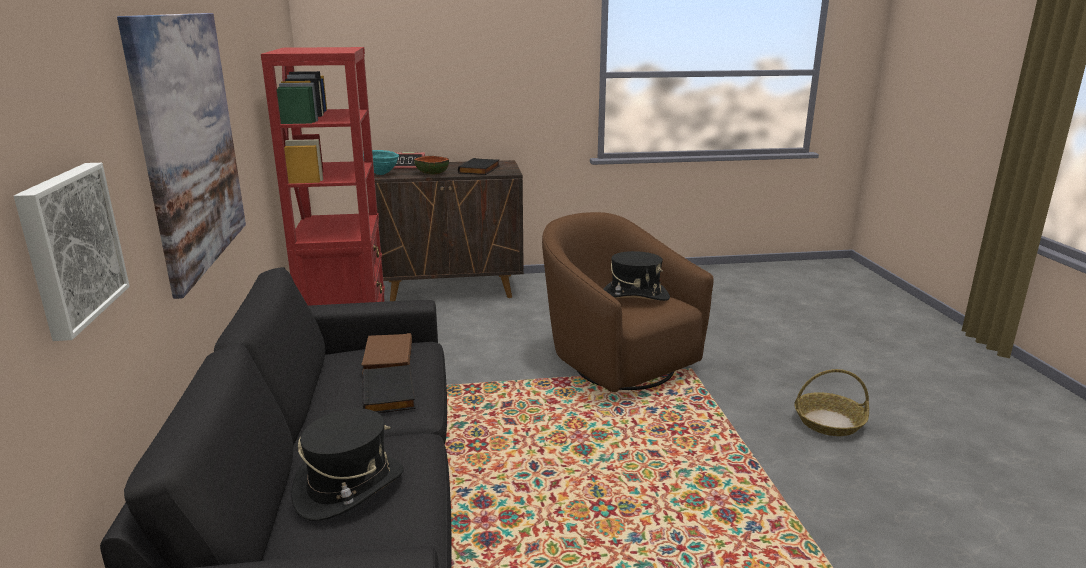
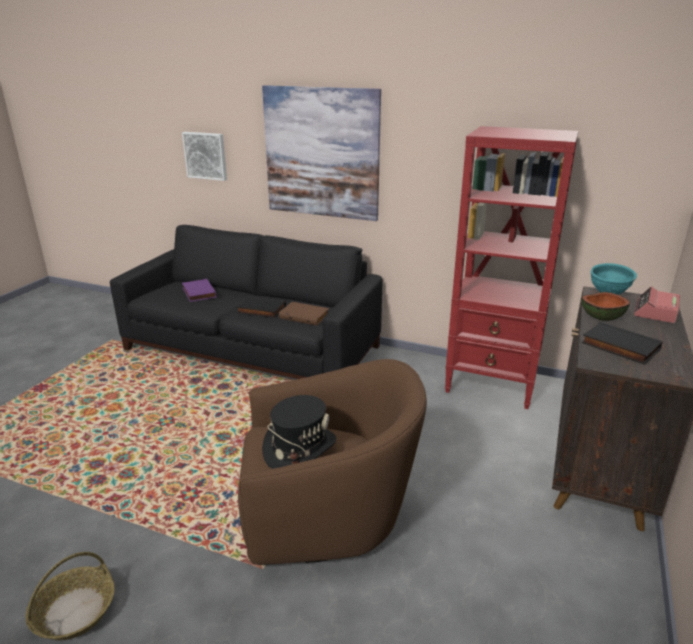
camera: 120 degrees right, 5 degrees up
(349, 487) = (198, 292): black hat -> purple book

